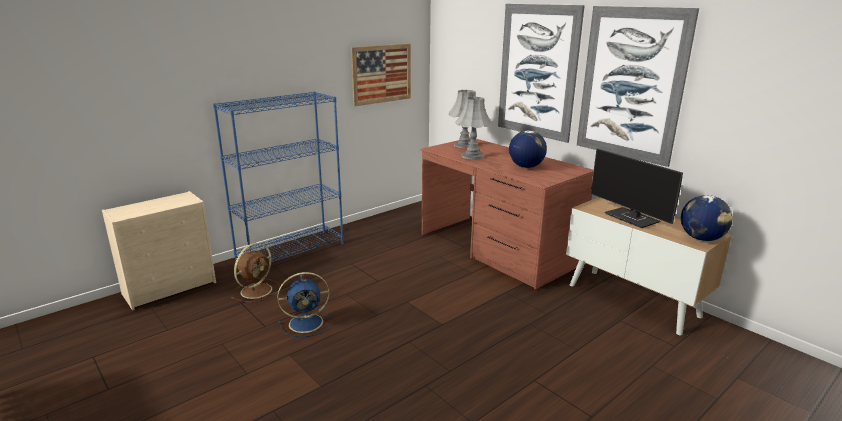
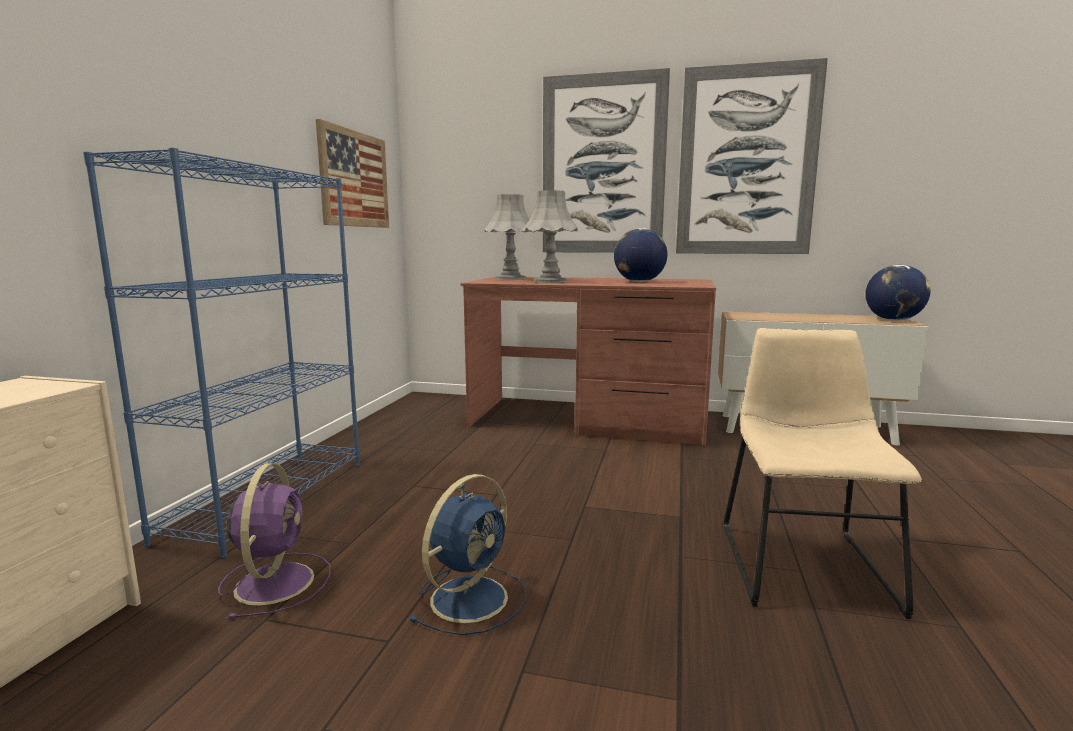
camera: 35 degrees left, 10 degrees down
(257, 290) = (276, 581): brown fan -> purple fan
(458, 368) = (802, 563): none -> beige chair
(632, 218) = (801, 318): monitor -> none

